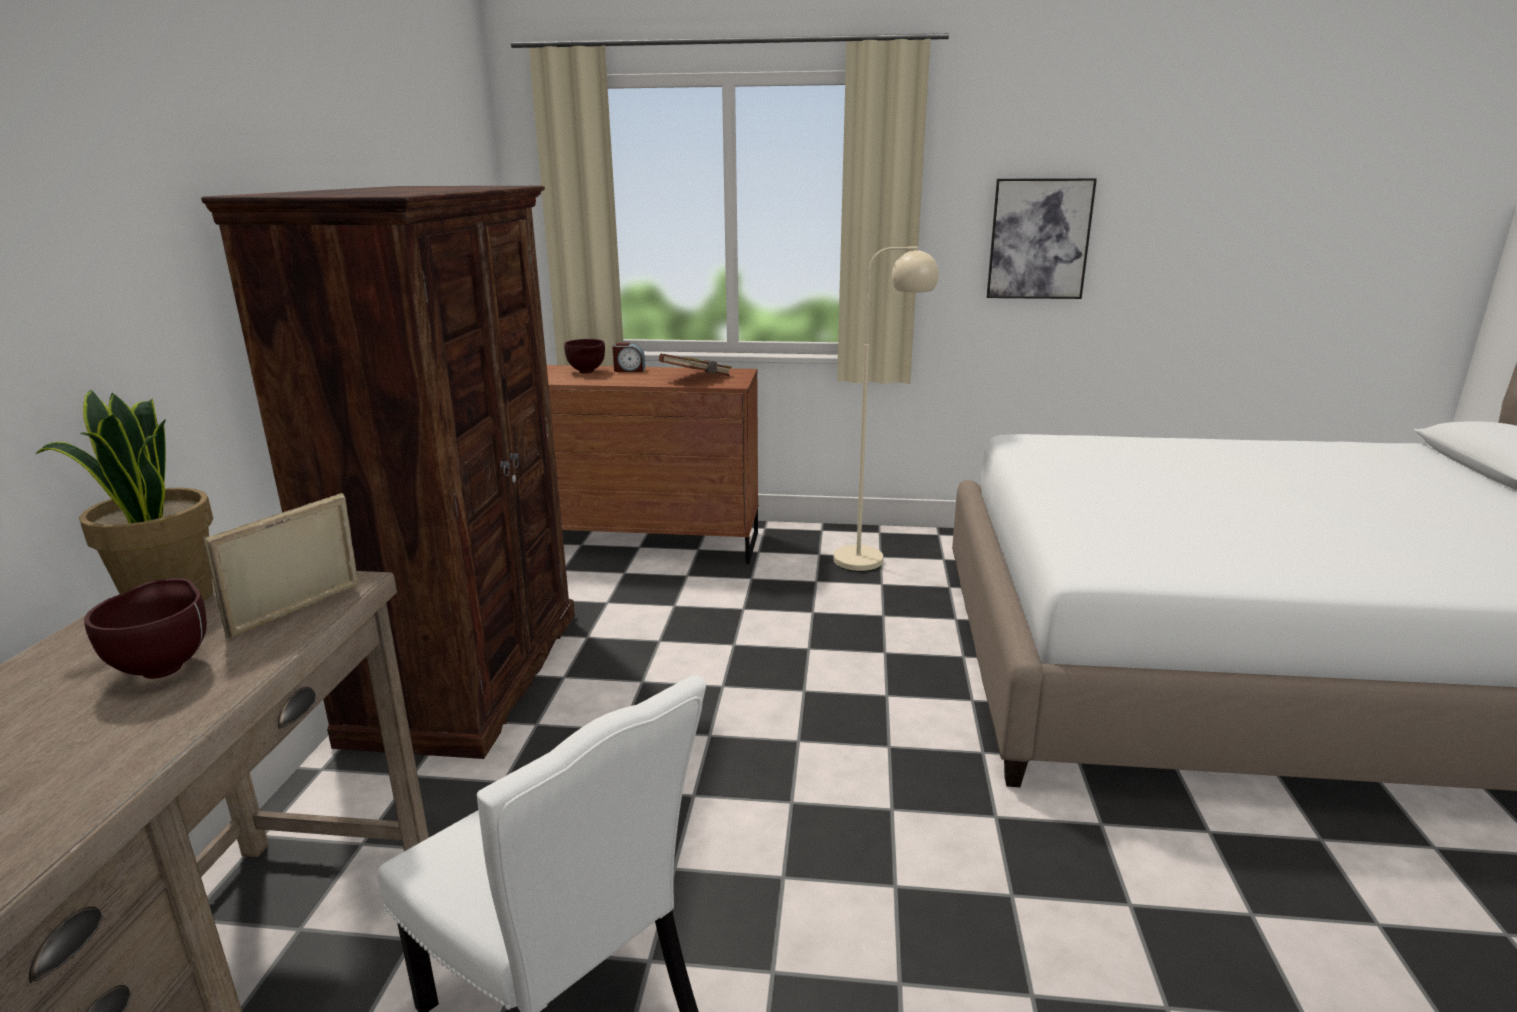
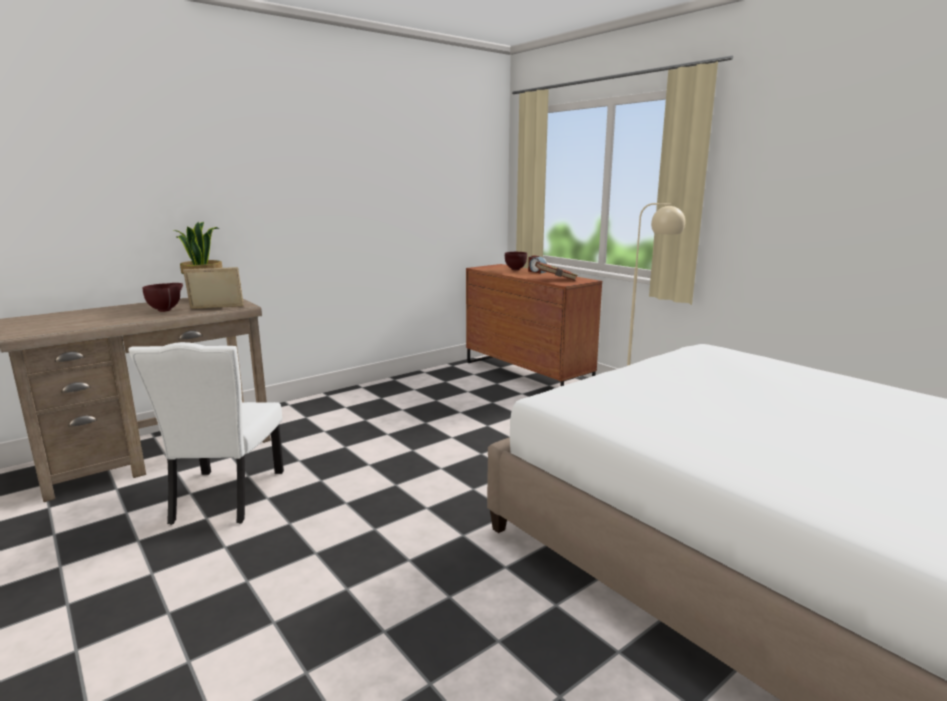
camera: 45 degrees right, 5 degrees down
(470, 674) = (375, 396): brown wardrobe -> none
(1039, 239) = (802, 205): picture -> none

